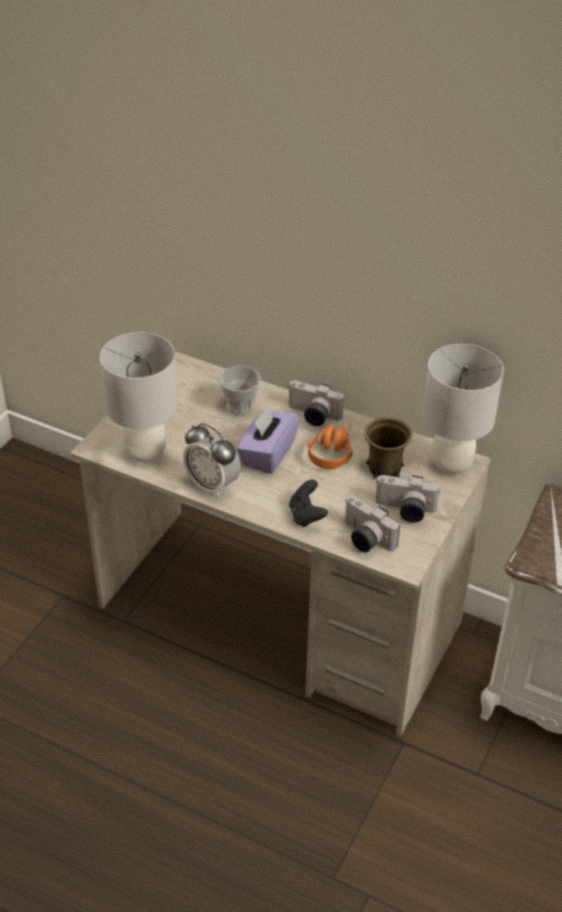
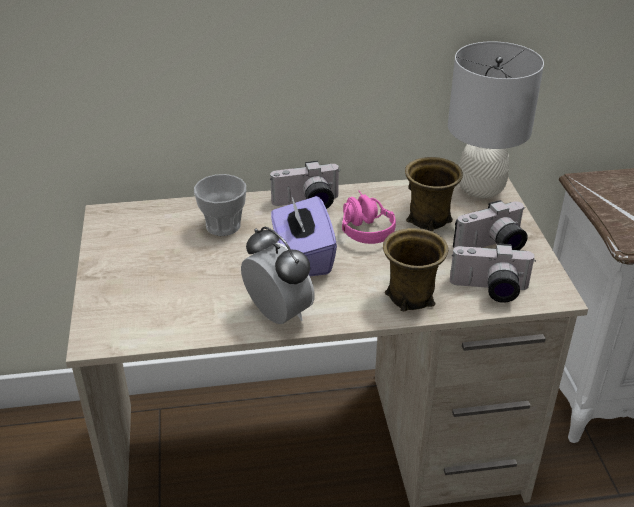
camera: 35 degrees left, 5 degrees down
(144, 454) = (164, 319): grey table lamp -> none
(212, 485) = (278, 314): alarm clock -> alarm clock turned 135 degrees counterclockwise
(306, 516) = (410, 297): black game controller -> brown mug
(332, 451) = (362, 226): orange headphones -> pink headphones

